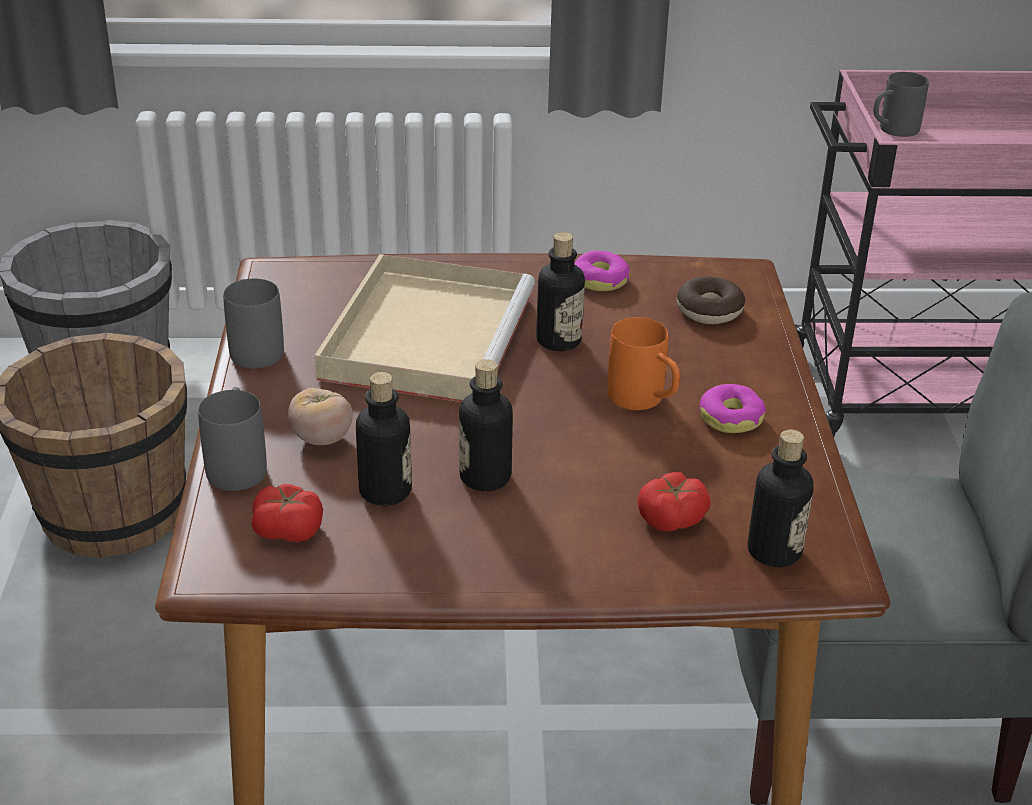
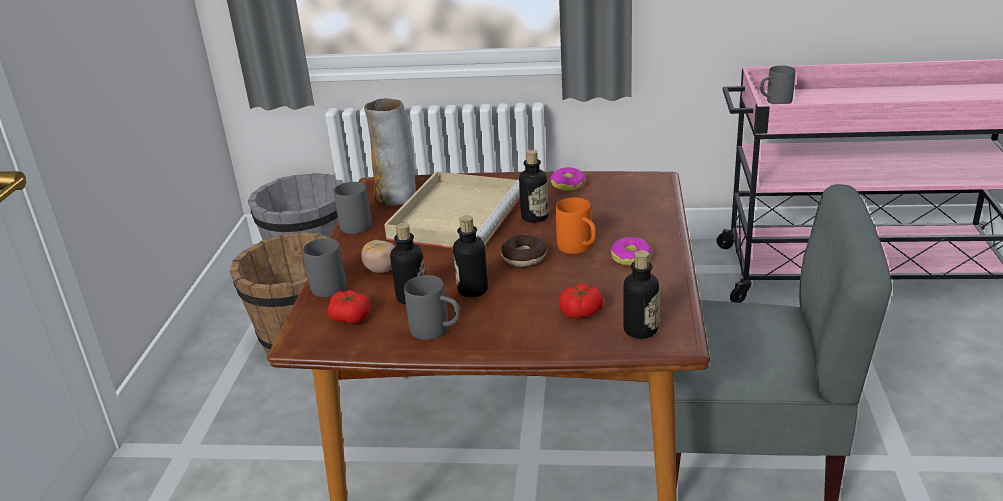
camera: 10 degrees right, 5 degrees down
(315, 297) = (396, 196): none -> vase
(442, 555) = (437, 331): none -> grey mug
(709, 310) = (631, 199): donut -> donut (524, 257)

